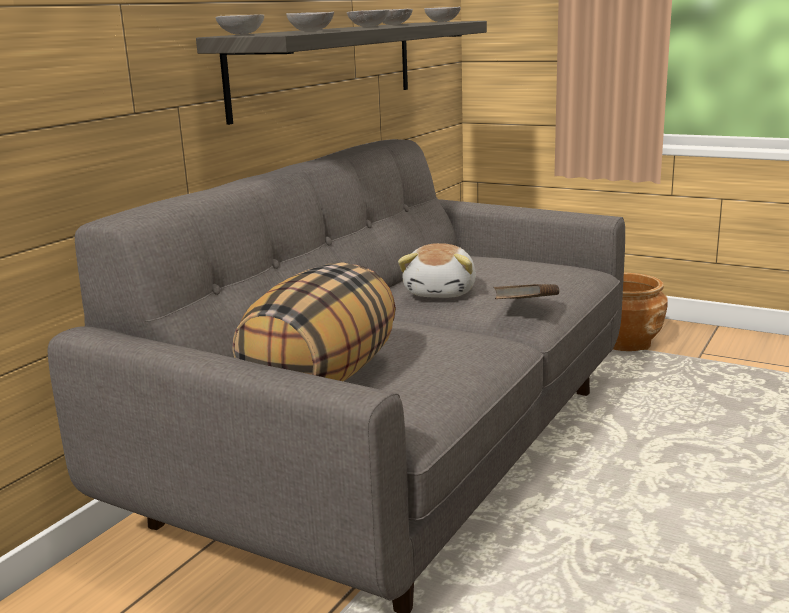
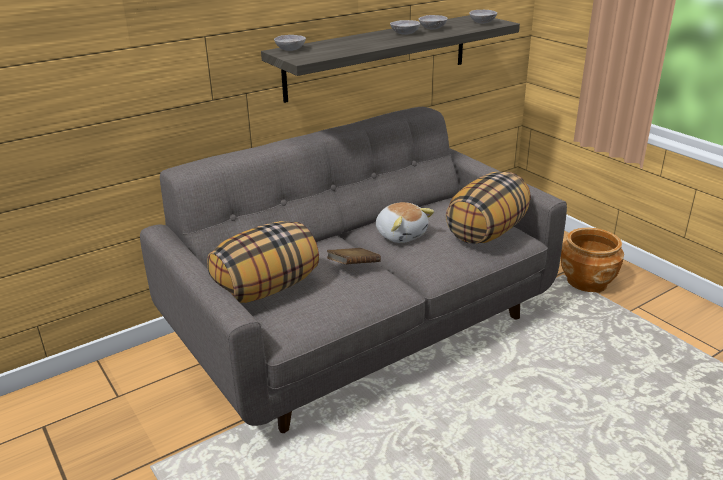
camera: 25 degrees right, 10 degrees up
(311, 31) = (334, 51): grey bowl -> none
(441, 292) = (401, 234): plush toy -> plush toy turned 75 degrees counterclockwise
(526, 308) = (435, 264): brown book -> brown book (353, 267)
(545, 271) = (486, 232): none -> pillow

